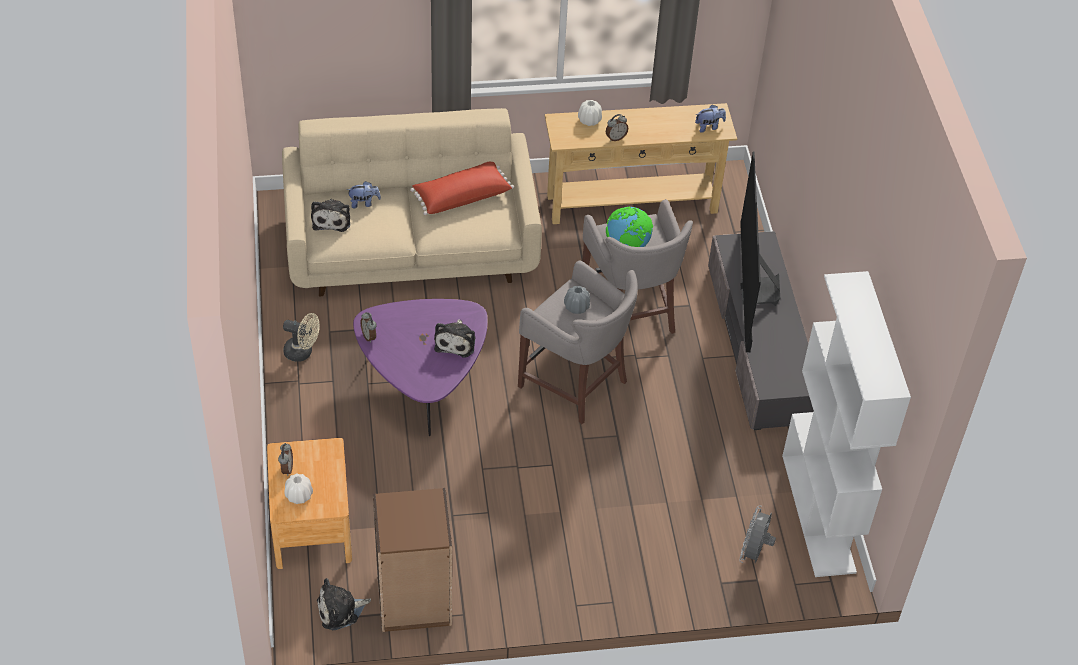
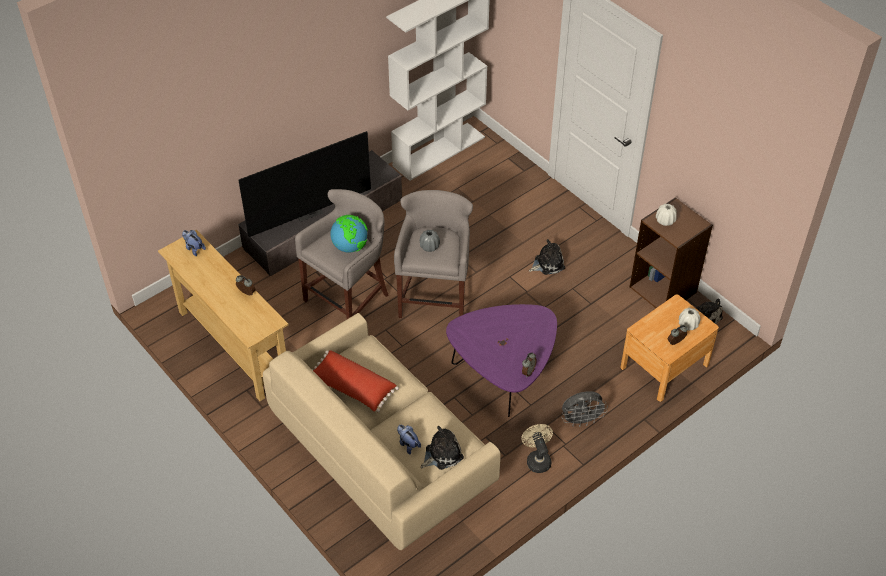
camera: 120 degrees left, 0 degrees up
(456, 342) = (490, 323): plush toy -> plush toy (547, 263)
(589, 120) = (237, 317): white vase -> white vase (665, 220)
(754, 553) = (491, 165): grey fan -> grey fan (581, 420)

